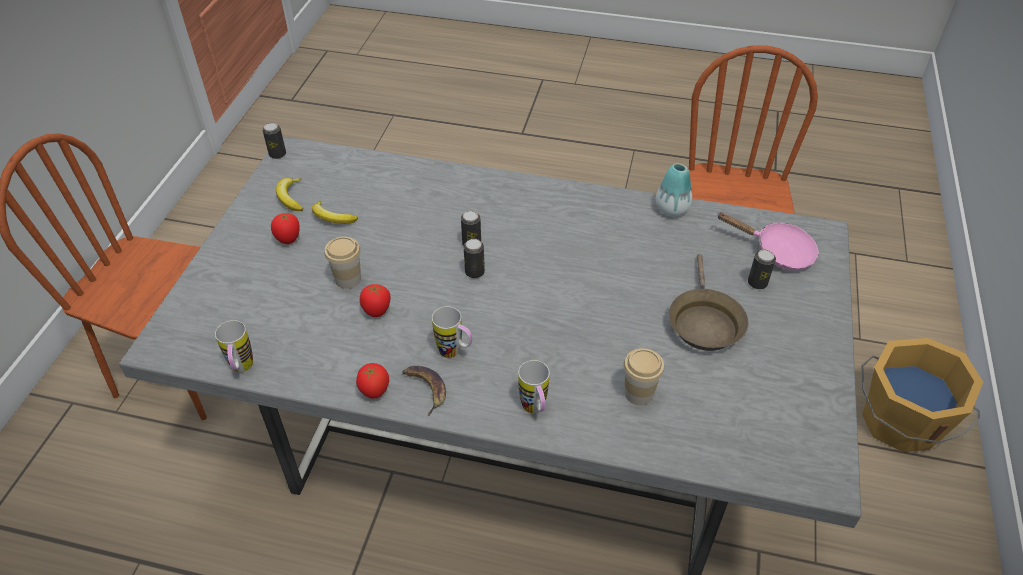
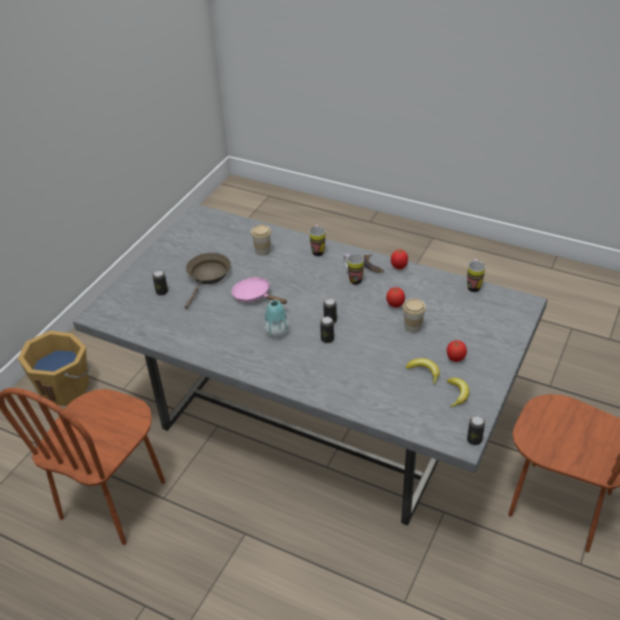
camera: 165 degrees left, 5 degrees down
(671, 209) = (180, 344): vase -> vase (277, 332)
(777, 251) = (134, 308): pink frying pan -> pink frying pan (255, 296)

